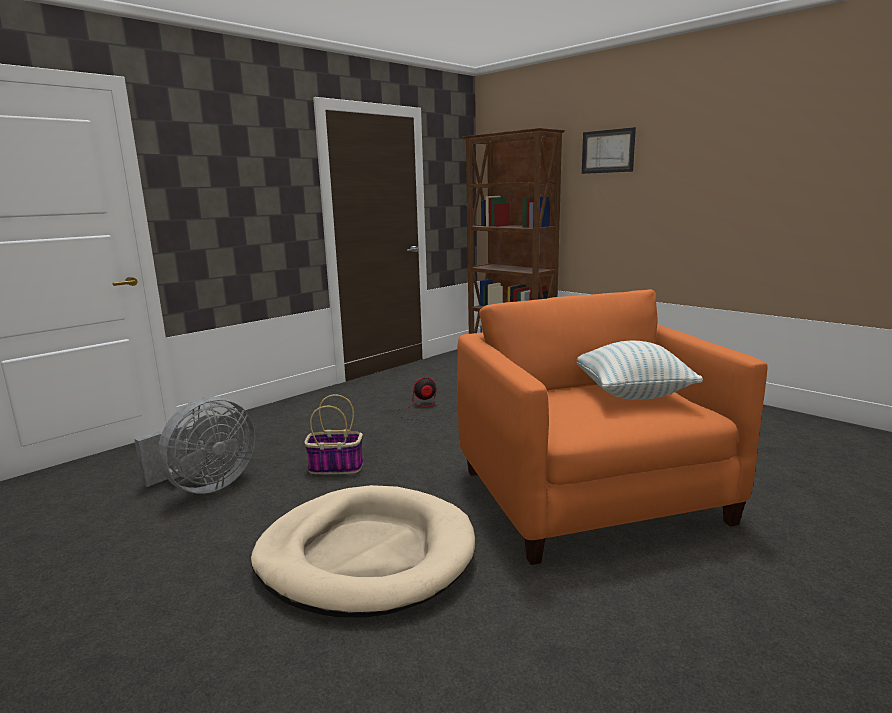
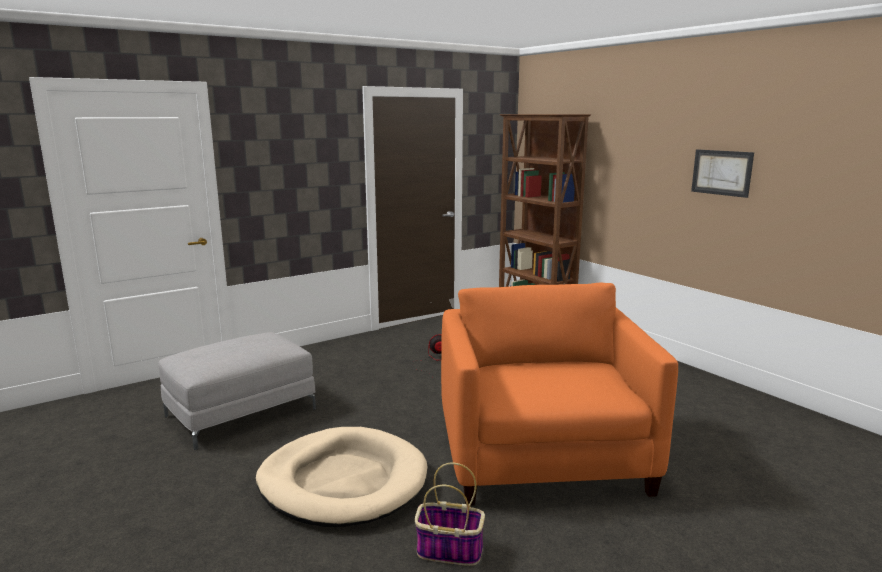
camera: 10 degrees right, 0 degrees up
(205, 486) = (241, 412): grey fan -> grey ottoman
(334, 467) = (343, 407): basket -> basket (448, 550)
(608, 151) = (627, 137): picture -> picture (721, 172)
(631, 394) = (573, 374): pillow -> none

